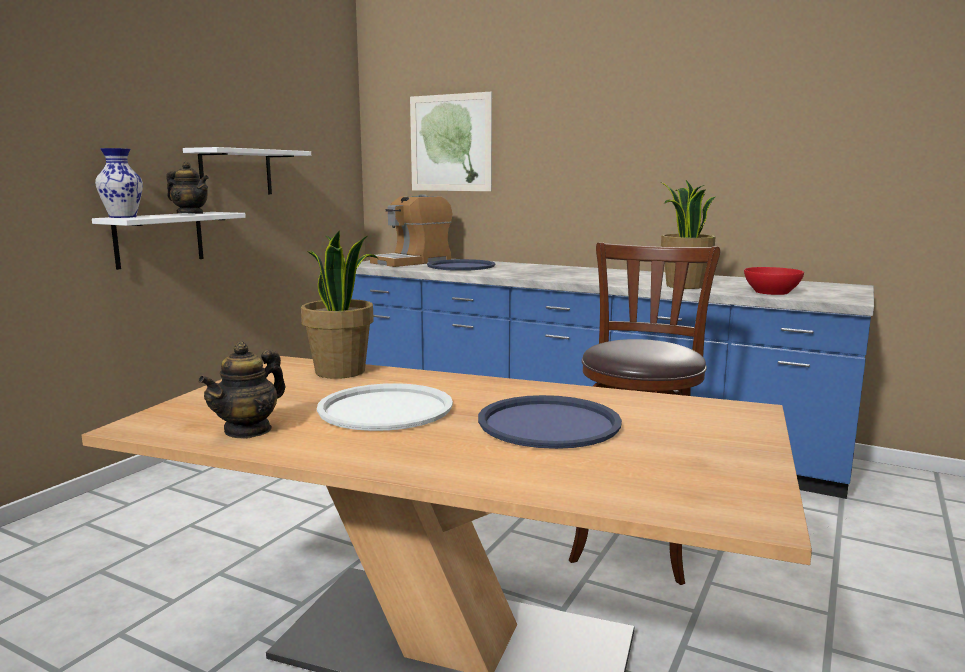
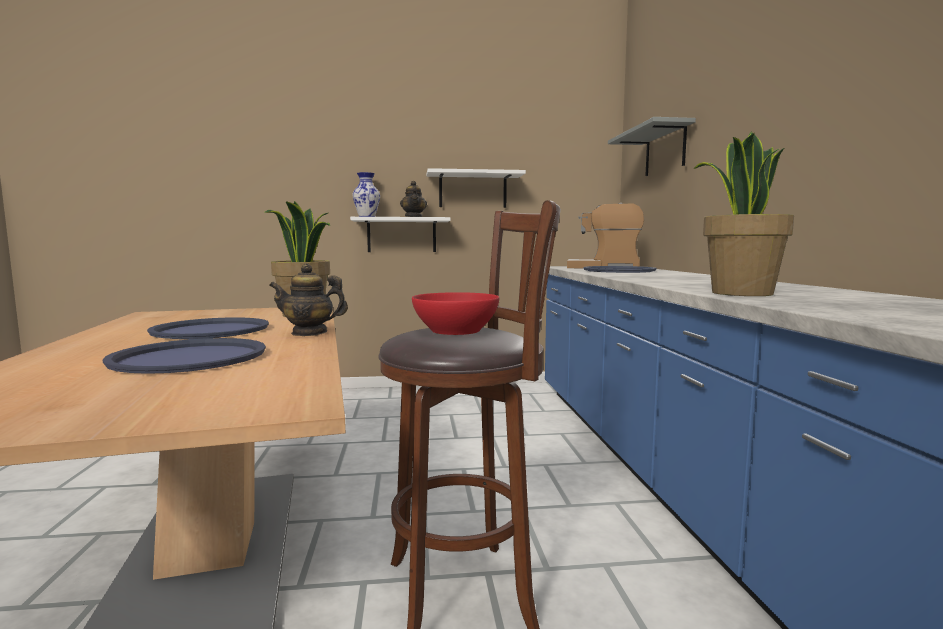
camera: 55 degrees right, 5 degrees down
(248, 430) = (147, 322): teapot -> teapot (309, 333)
(386, 409) = (211, 330): white tray -> blue tray
(450, 143) = (665, 151): picture -> grey shelf
(772, 292) = (844, 309): red bowl -> red bowl (455, 330)

